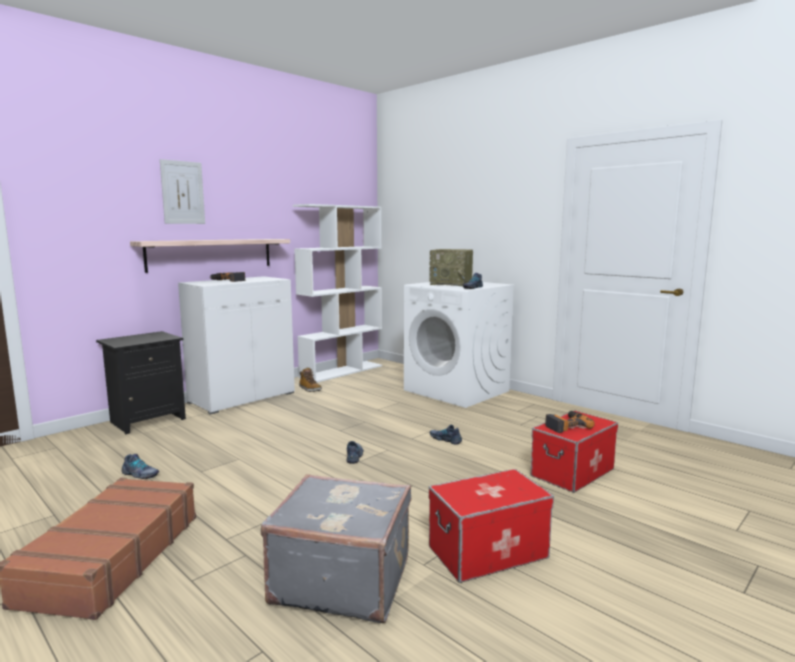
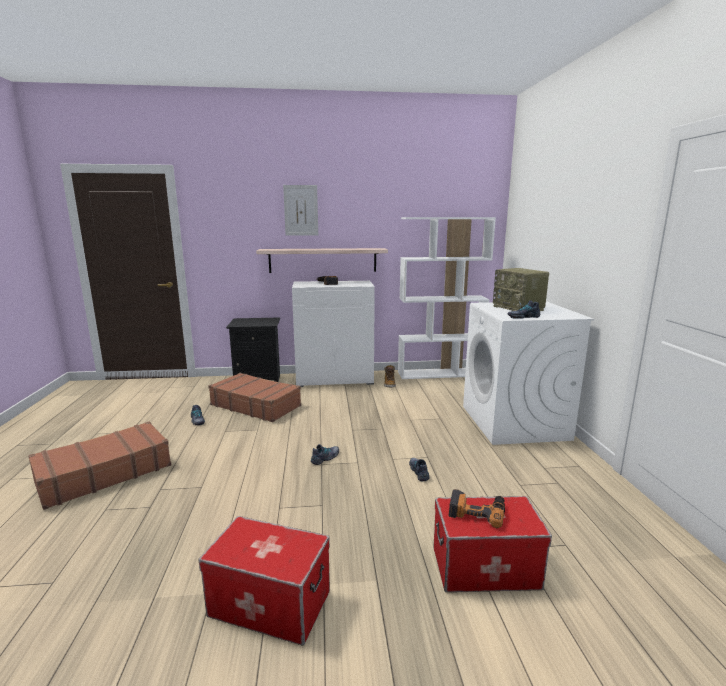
camera: 40 degrees right, 5 degrees up
(192, 441) = (256, 405): none -> brown suitcase
(342, 579) = (158, 559): grey suitcase -> none

